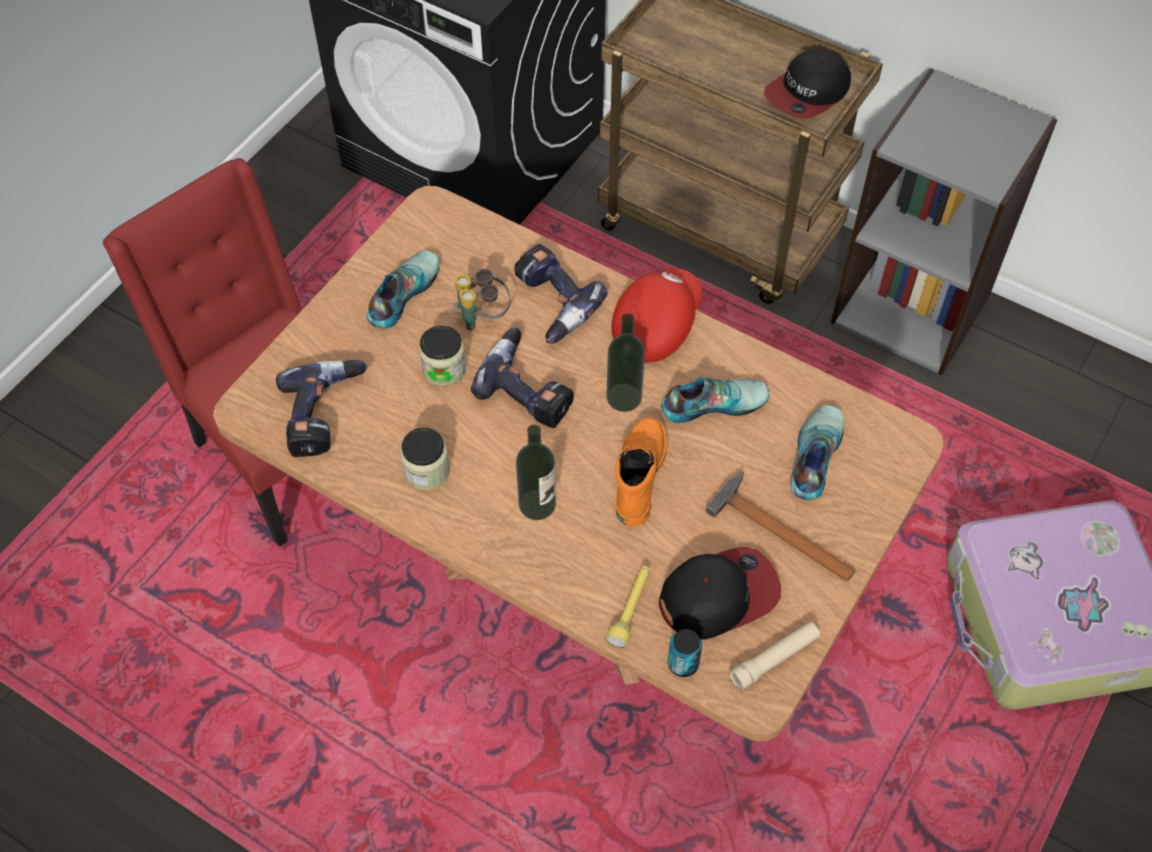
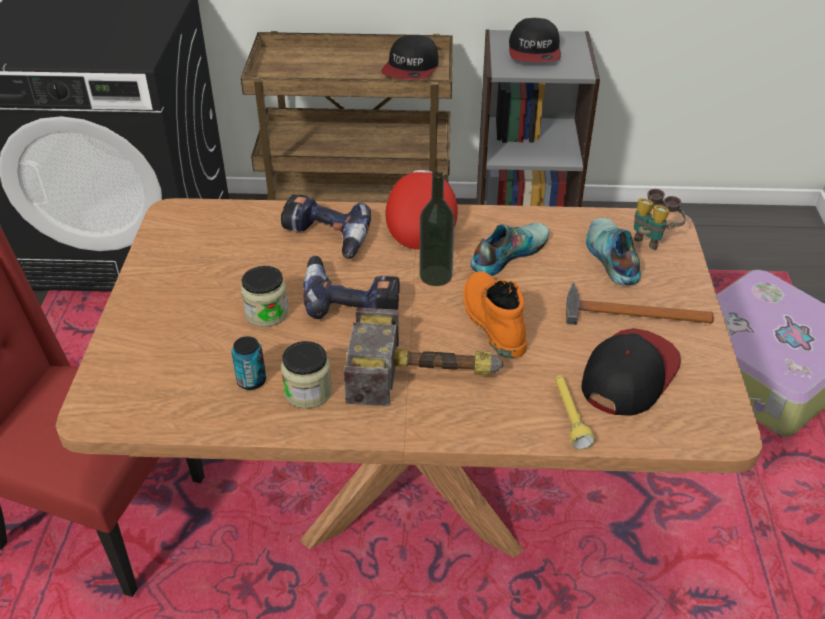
camera: 30 degrees left, 15 degrees down
(325, 414) = (177, 388): power drill -> none
(401, 293) = (188, 276): shoe -> none
(482, 317) = (273, 266): binoculars -> binoculars (652, 238)
(537, 504) = (426, 375): bottle -> hammer
(683, 663) = (646, 436): can -> can (251, 381)
(774, 659) = (711, 399): beige flashlight -> none
(959, 130) = (534, 52): none -> cap

